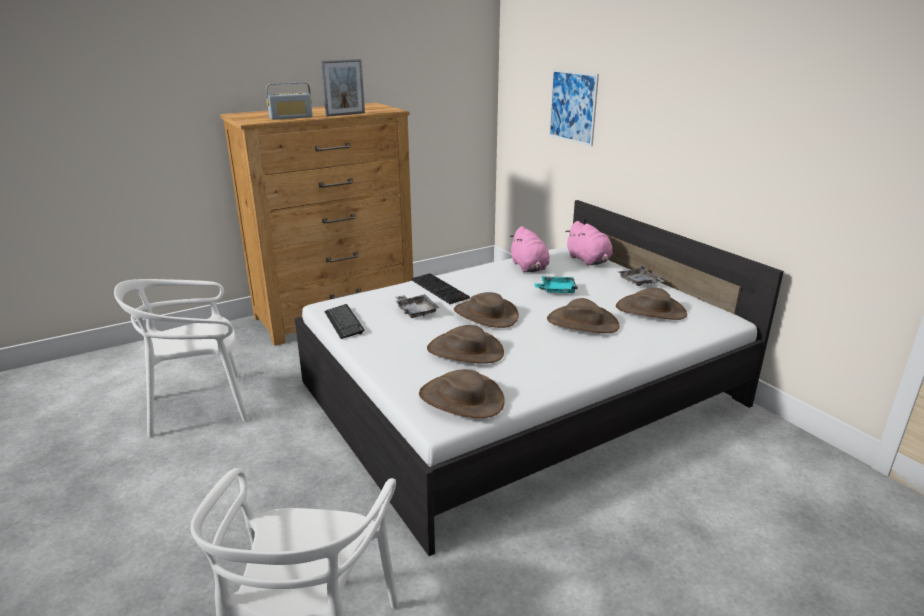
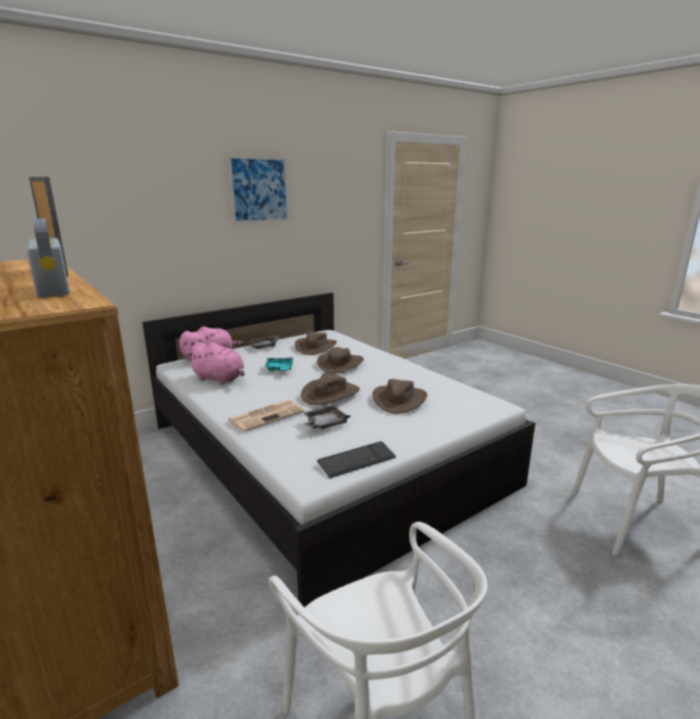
camera: 95 degrees left, 5 degrees down
(440, 289) = (267, 415): keyboard -> newspaper
(461, 398) = (470, 398): brown hat -> none
(529, 268) = (220, 379): pink plush toy -> pink plush toy turned 45 degrees clockwise
(572, 106) = (98, 232): picture -> picture (259, 190)

